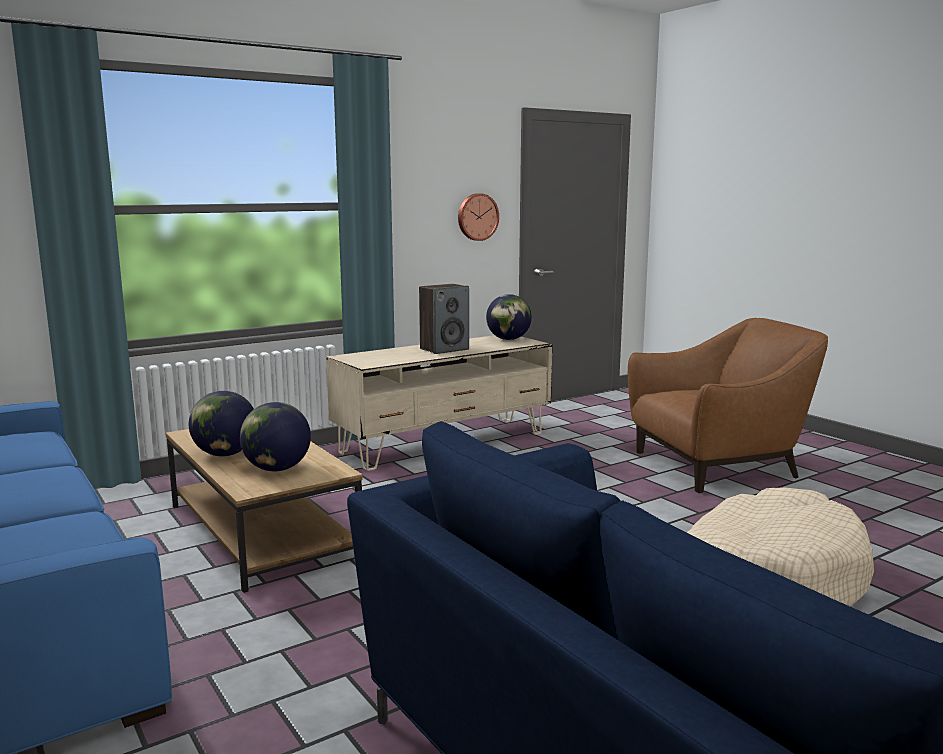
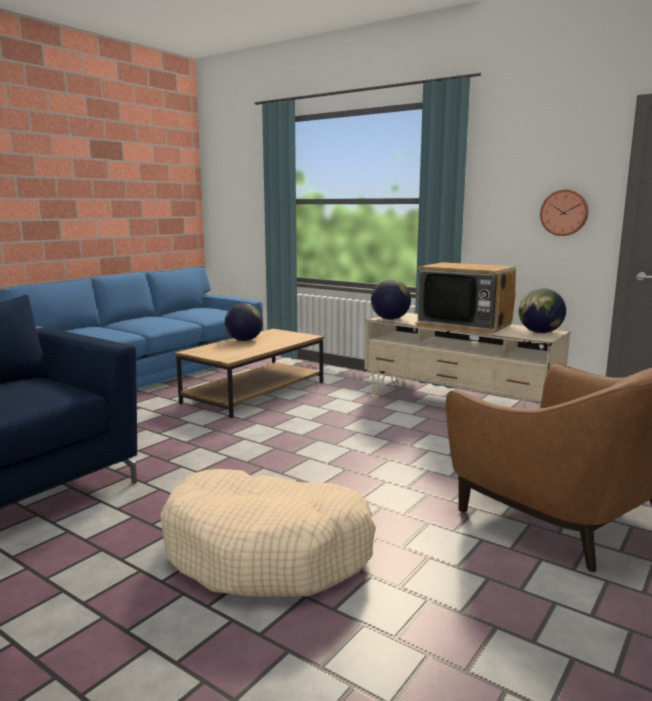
camera: 70 degrees right, 0 degrees up
(276, 469) = (226, 350): globe -> globe (390, 319)
(444, 349) = (464, 324): speaker -> television

